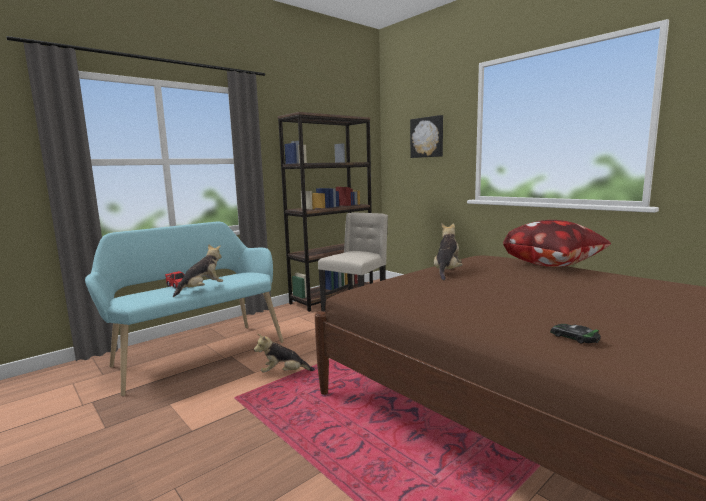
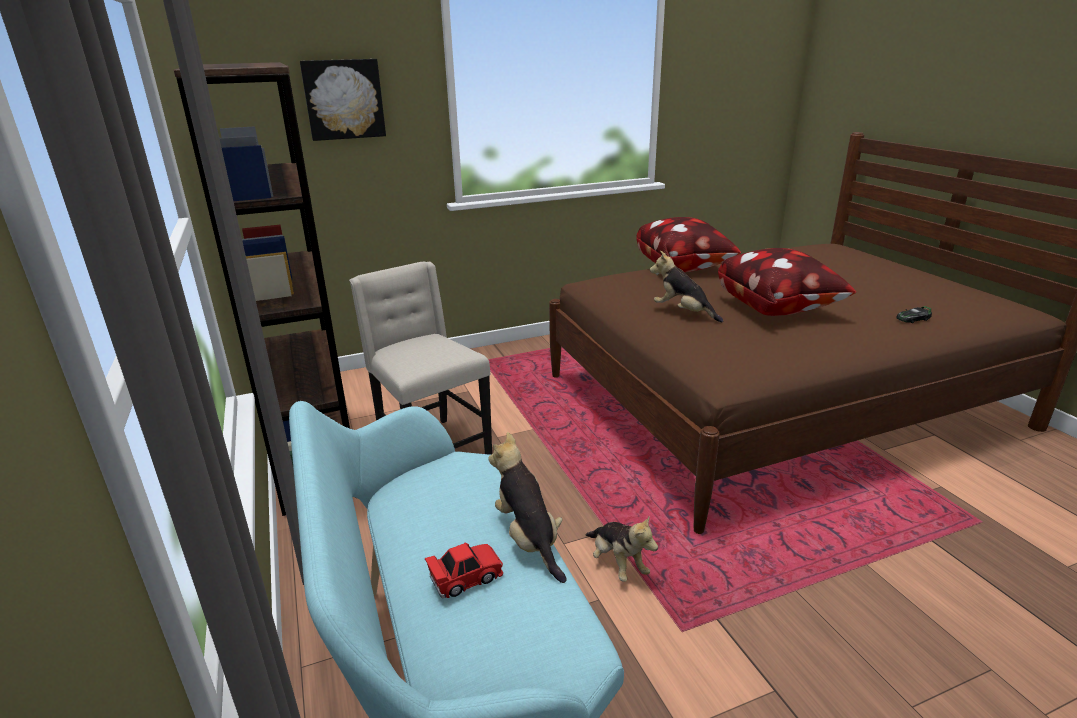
camera: 70 degrees left, 15 degrees up
(284, 373) = (617, 563): plush toy -> plush toy turned 45 degrees counterclockwise
(500, 290) = (777, 308): none -> pillow

